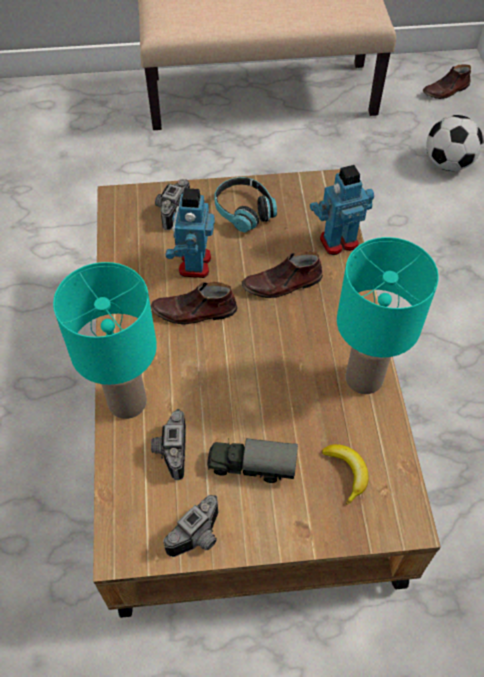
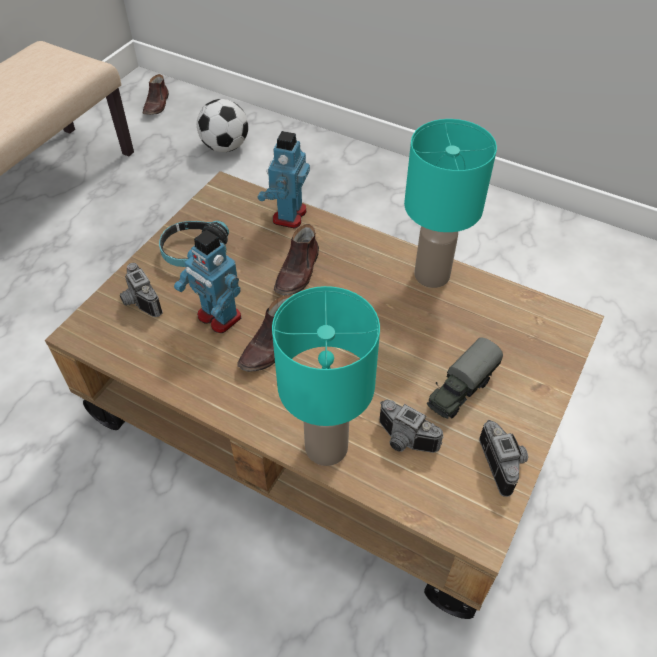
camera: 55 degrees left, 5 degrees down
(346, 472) = (508, 333): banana -> none

